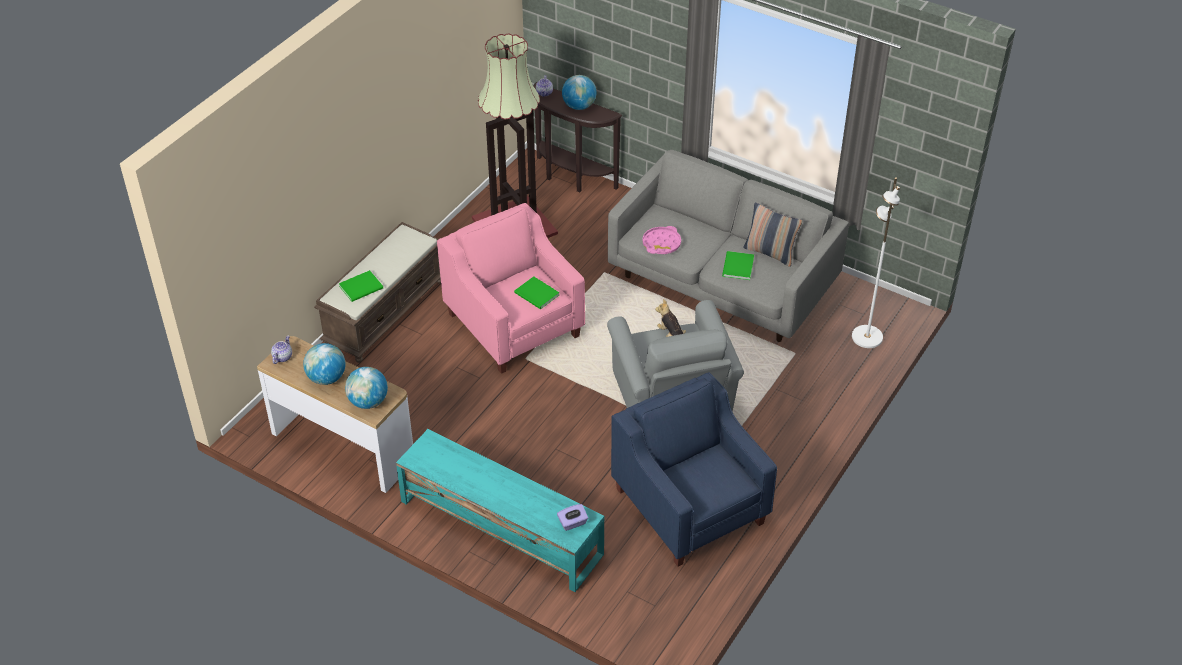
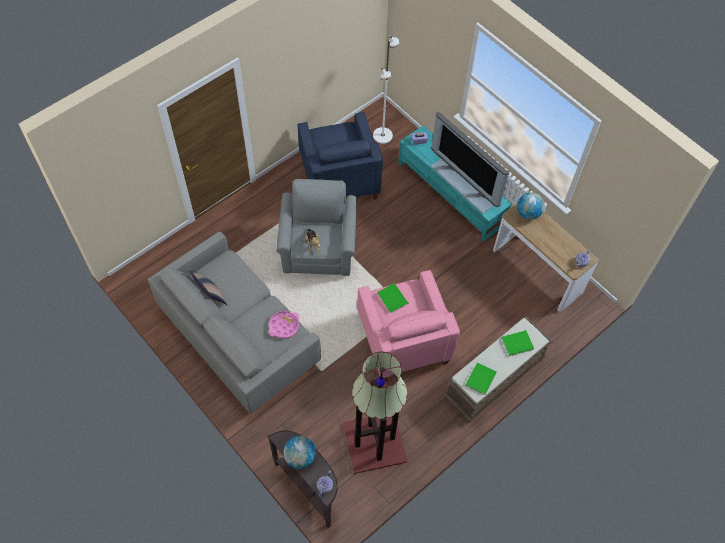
camera: 165 degrees left, 15 degrees up
(326, 378) = (553, 238): globe -> none
(477, 474) = (465, 183): none -> television
(737, 267) = (240, 288): green book -> green book (482, 378)
(866, 337) = (168, 261): white floor lamp -> white floor lamp (383, 136)

